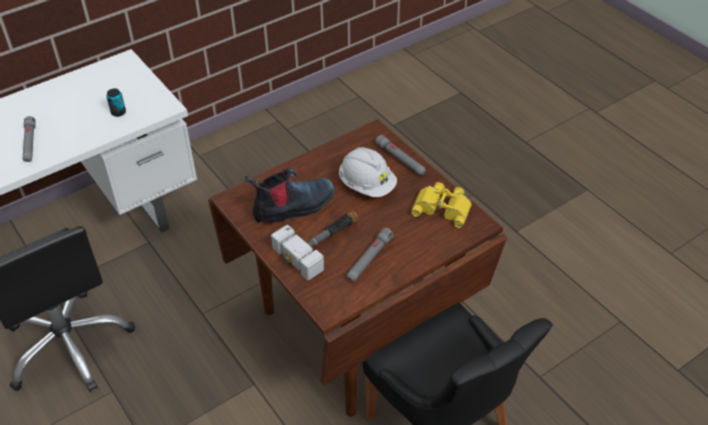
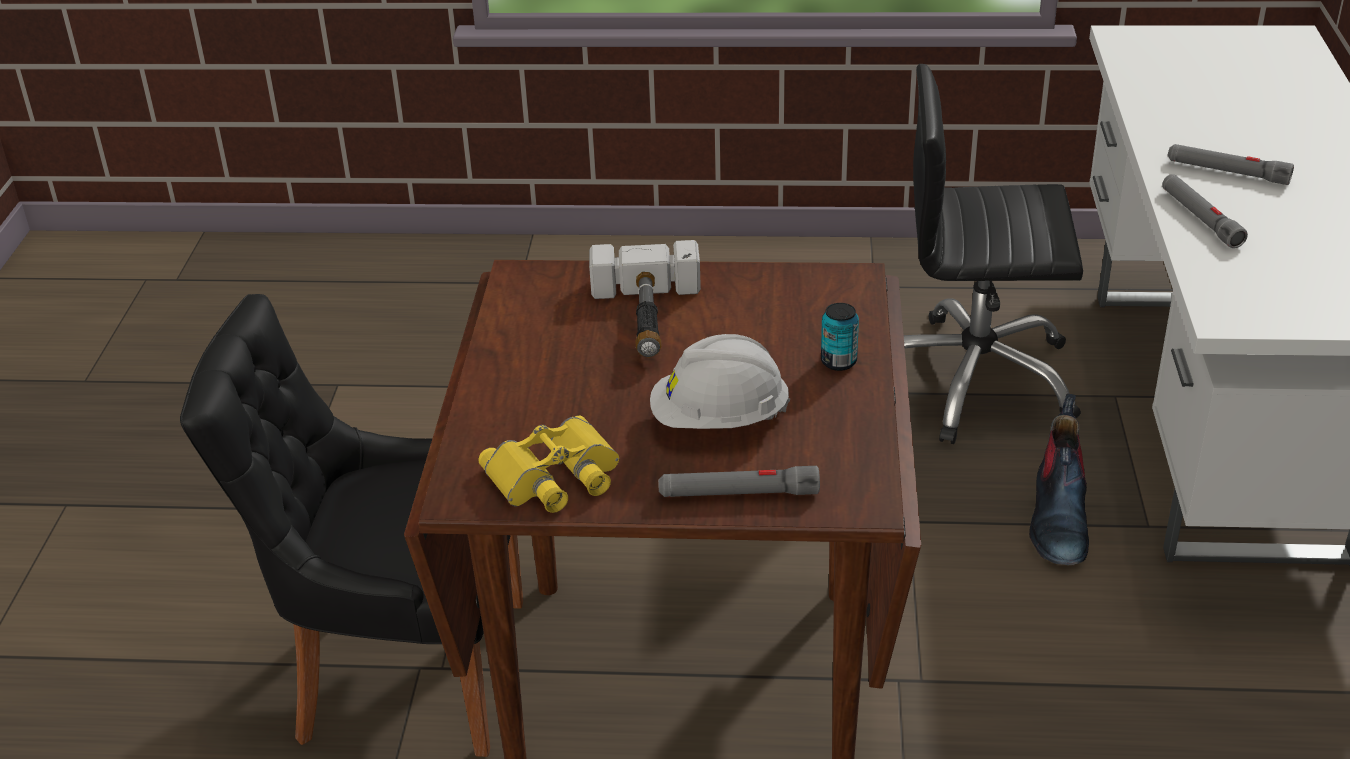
camera: 130 degrees right, 10 degrees down
(118, 112) = (1252, 266): can -> can (838, 362)
(293, 207) = (761, 325): boot -> boot (1058, 519)
(369, 259) = (556, 346): grey flashlight -> grey flashlight (1200, 218)

